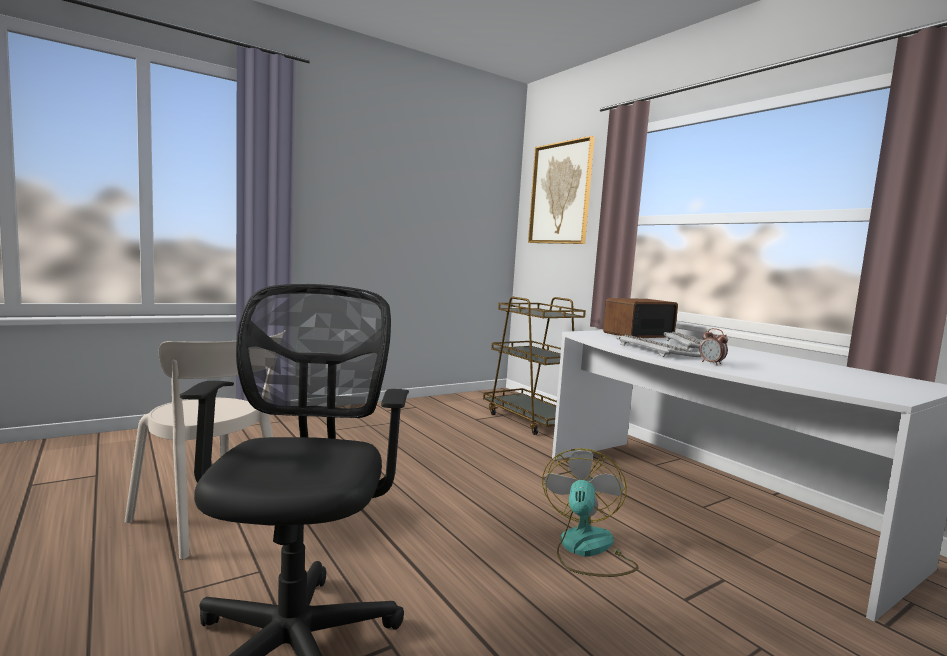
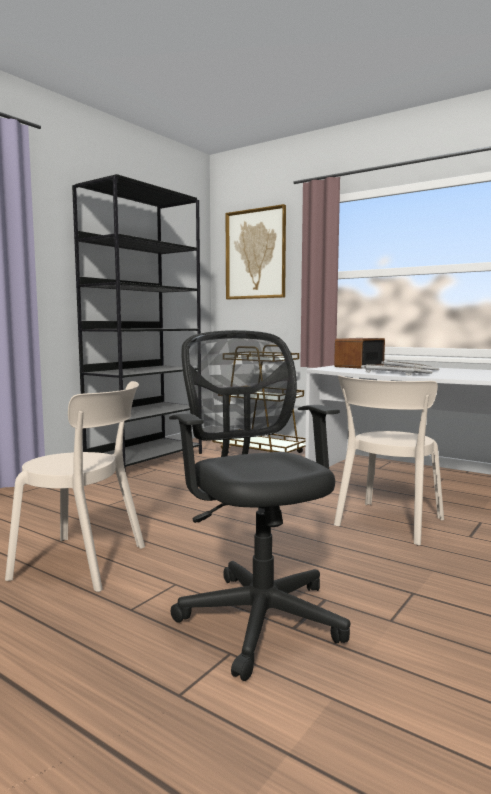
camera: 20 degrees left, 0 degrees up
(405, 408) = (146, 460): none -> black bookcase
(586, 550) = (387, 524): fan -> beige chair
(711, 363) = (444, 376): alarm clock -> none

